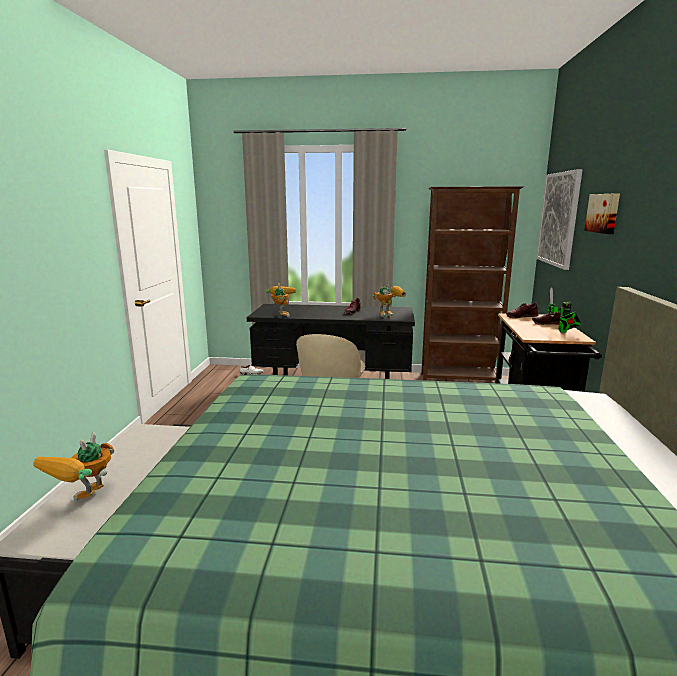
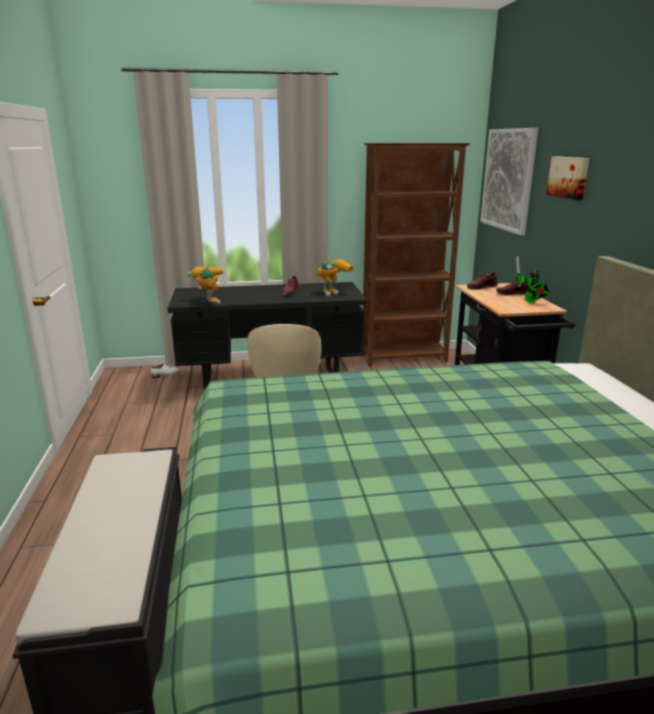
camera: 15 degrees left, 5 degrees up
(86, 502) = (99, 557): toy robot -> none

